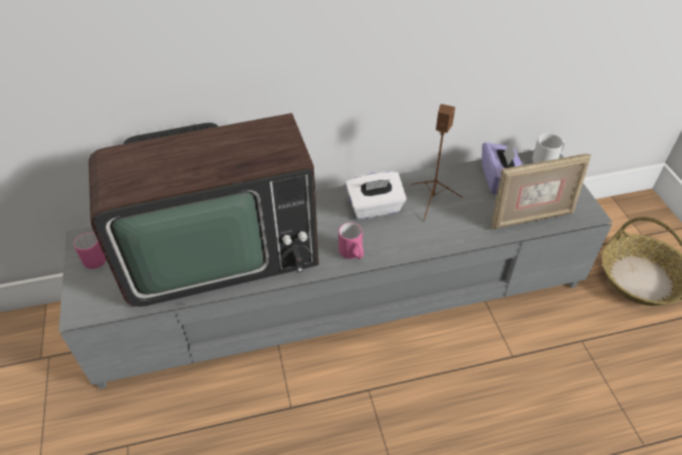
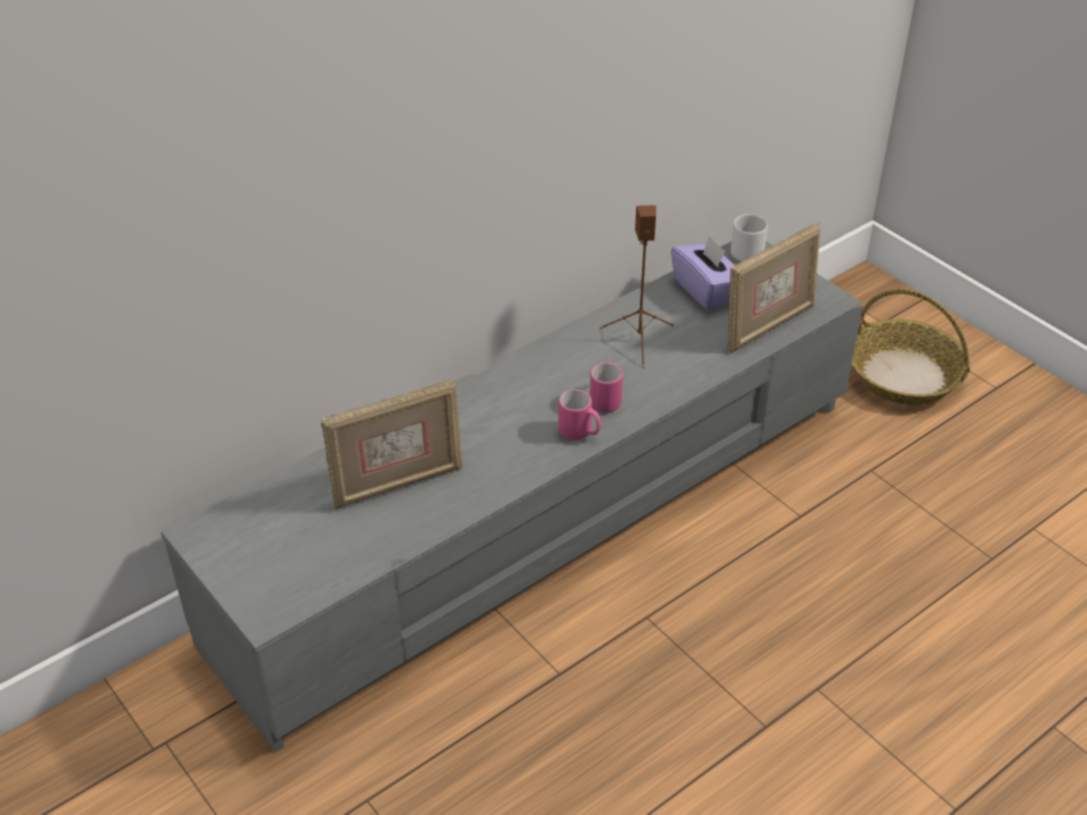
camera: 25 degrees left, 5 degrees down
(99, 258) = (239, 546): pink mug -> pink mug (606, 399)
(216, 249) = (397, 484): television -> picture frame
(375, 208) = (572, 370): white tissue box -> none

